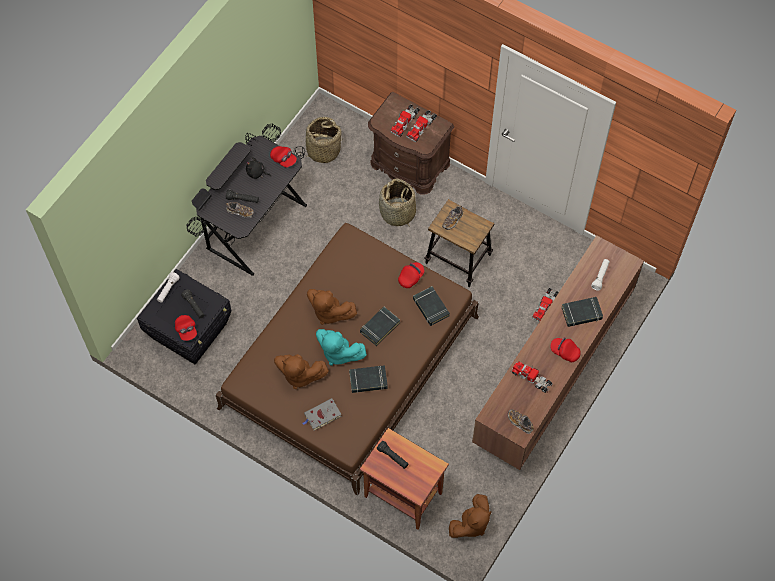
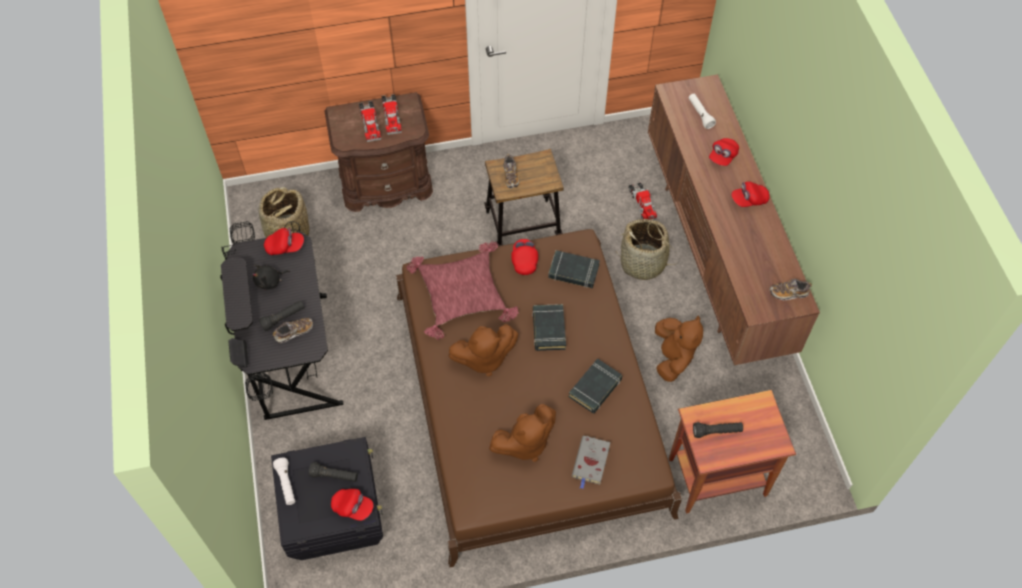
camera: 45 degrees left, 5 degrees down
(338, 352) = (537, 388): turquoise plush toy -> none
(358, 266) = (462, 292): none -> red pillow
(397, 213) = (423, 232): basket -> basket (643, 263)
(471, 524) = (803, 445): brown plush toy -> brown plush toy (673, 357)
(531, 378) = (750, 246): toy truck -> none
(581, 313) = (722, 156): black book -> red cap

